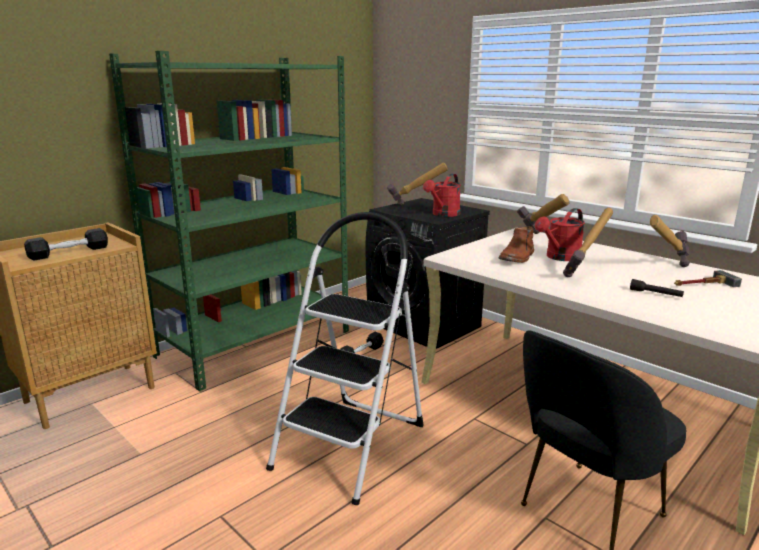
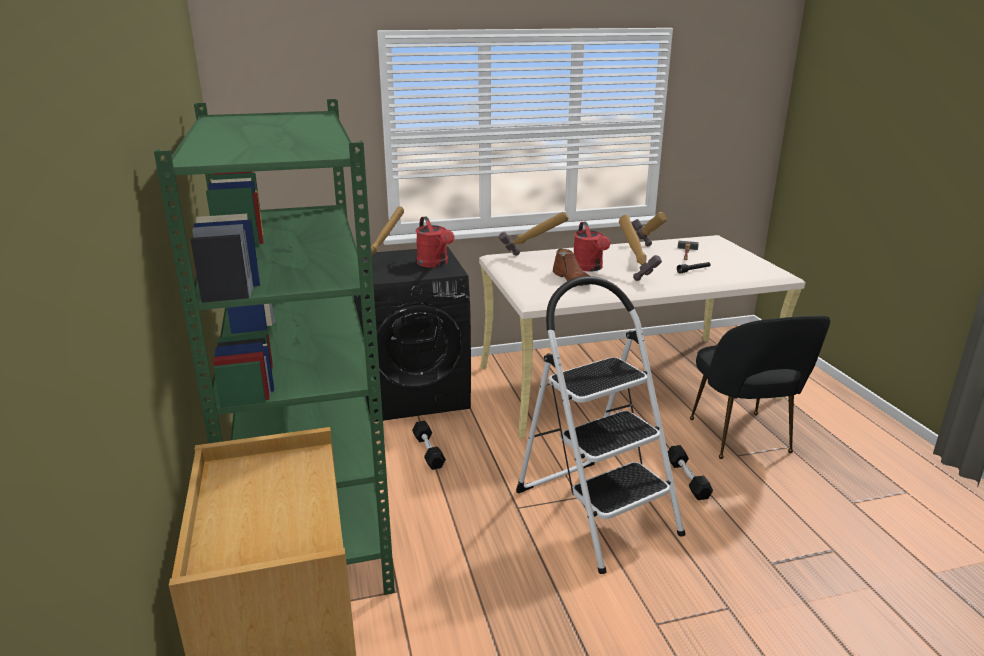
camera: 60 degrees left, 5 degrees up
(69, 252) = (296, 502): black dumbbell -> black dumbbell (687, 479)

